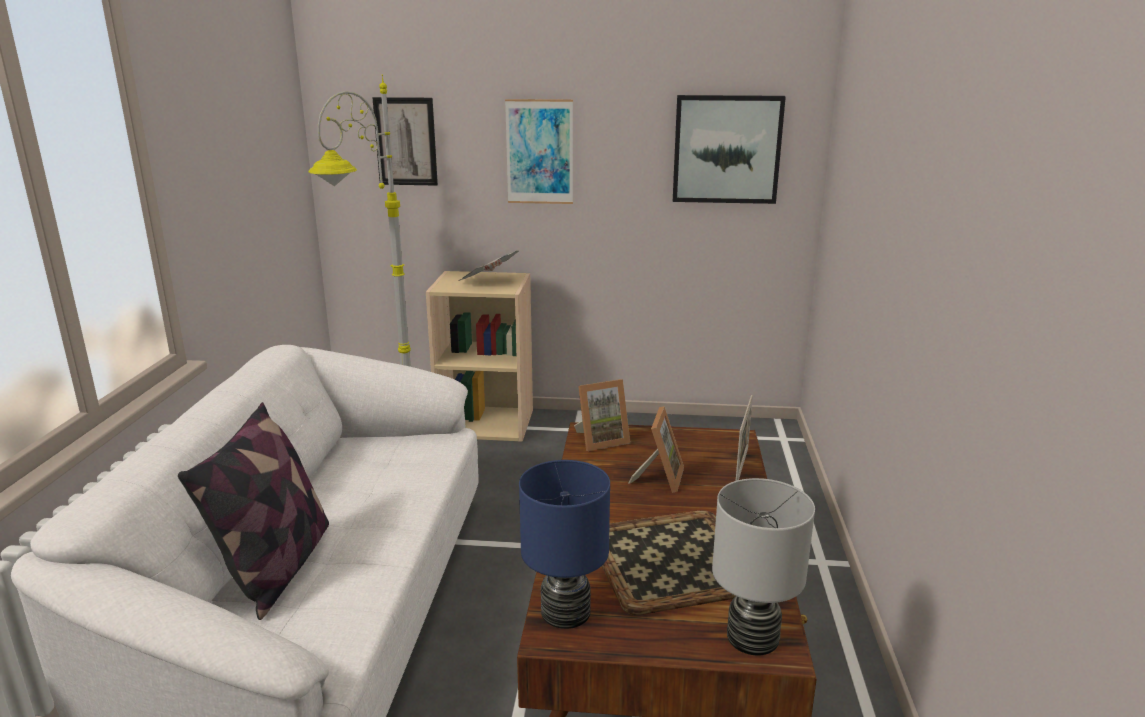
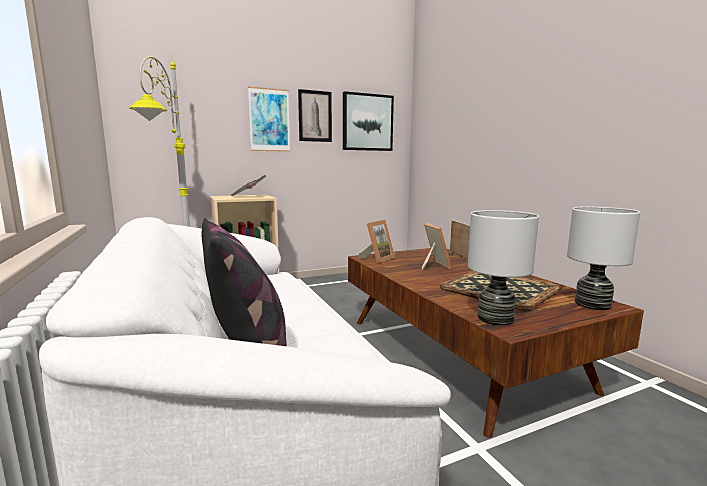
camera: 30 degrees left, 10 degrees down
(406, 141) = (180, 109): picture -> picture (315, 116)
(566, 613) = (495, 318): blue table lamp -> grey table lamp

